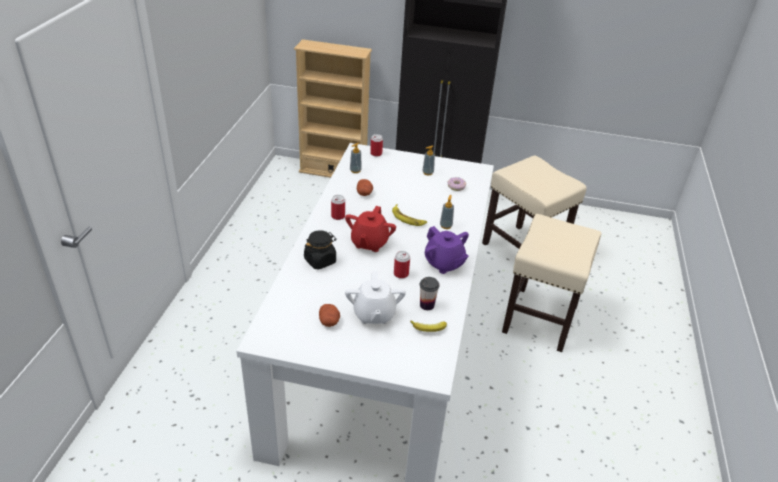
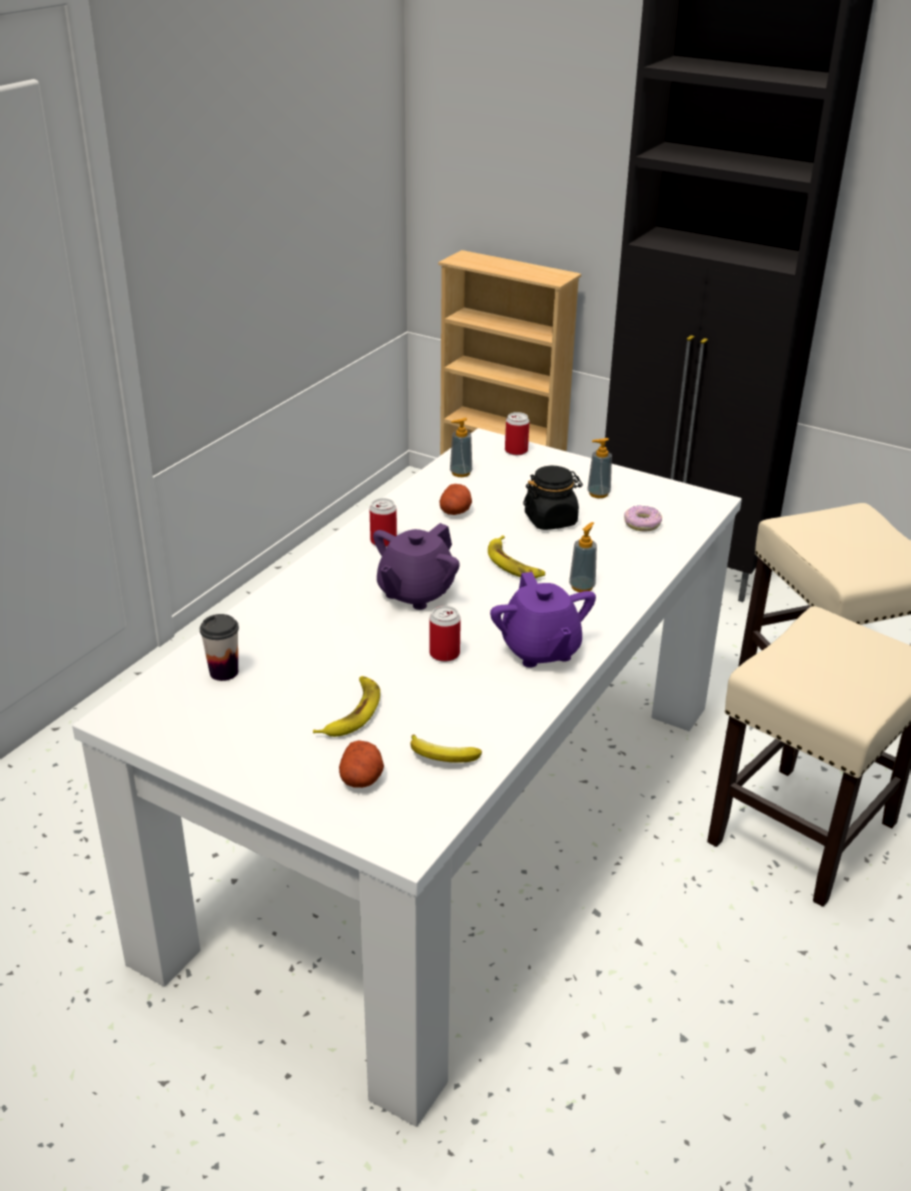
camera: 20 degrees right, 5 degrees down
(320, 260) = (307, 607): black jar -> black jar (551, 520)
(329, 321) = (262, 709): potato -> potato (361, 778)
(369, 243) = (415, 593): red teapot -> purple teapot
(374, 314) = (352, 712): white teapot -> banana
(427, 305) = (463, 715): cup -> cup (224, 672)

